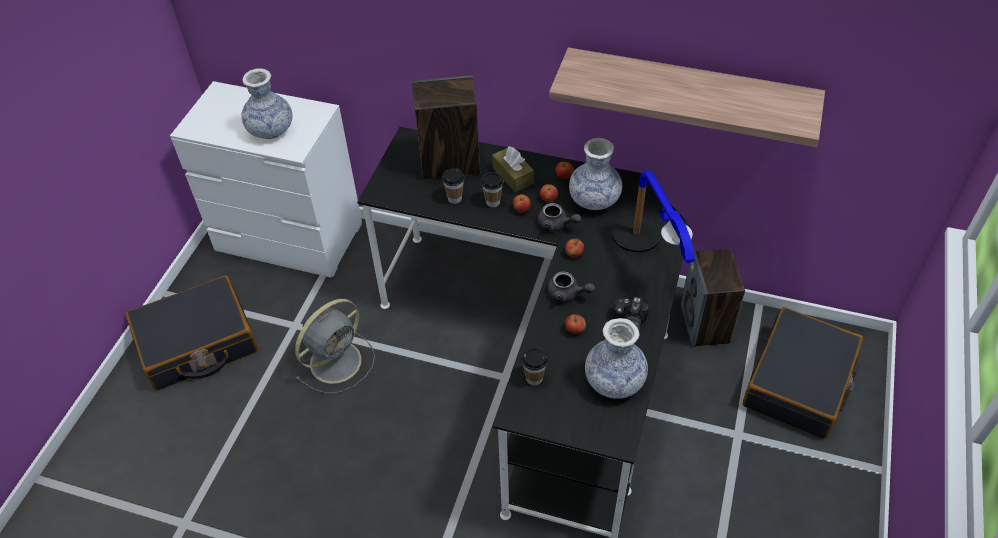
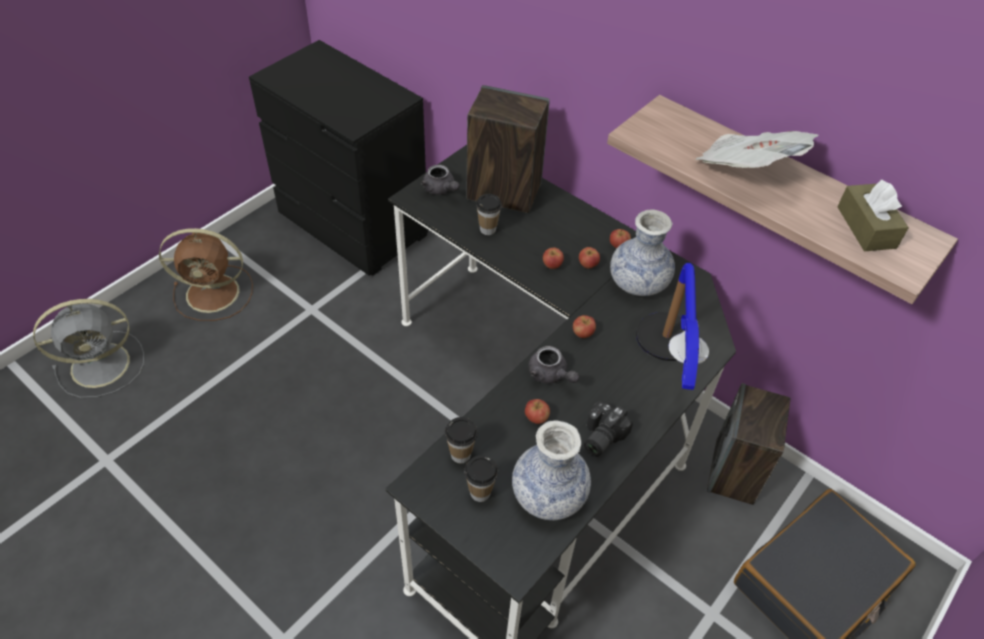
camera: 20 degrees right, 0 degrees up
(197, 344) = (215, 293): black suitcase -> brown fan
(271, 130) = (343, 101): vase -> none
(290, 238) = (353, 225): white dresser -> black dresser
(337, 360) = (332, 359): grey fan -> grey fan (103, 364)
(493, 202) = (525, 247): cup -> cup (480, 492)
(513, 175) = (563, 227): brown tissue box -> brown tissue box (866, 227)
(556, 225) = (580, 295): grey teapot -> grey teapot (440, 190)
(662, 86) = (746, 169): none -> newspaper

